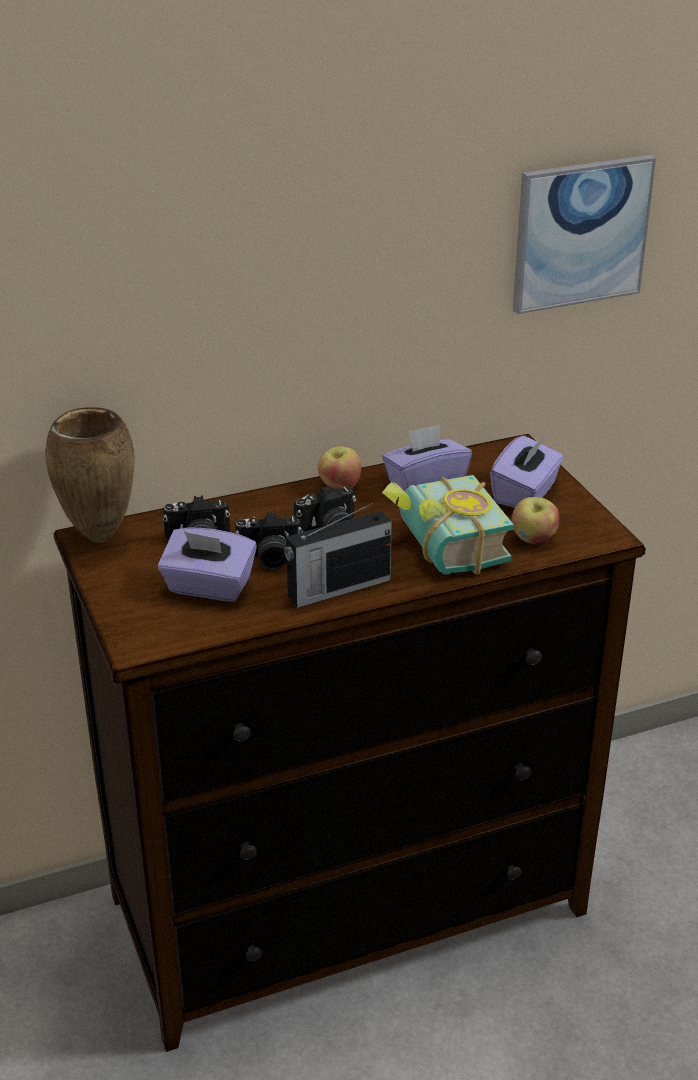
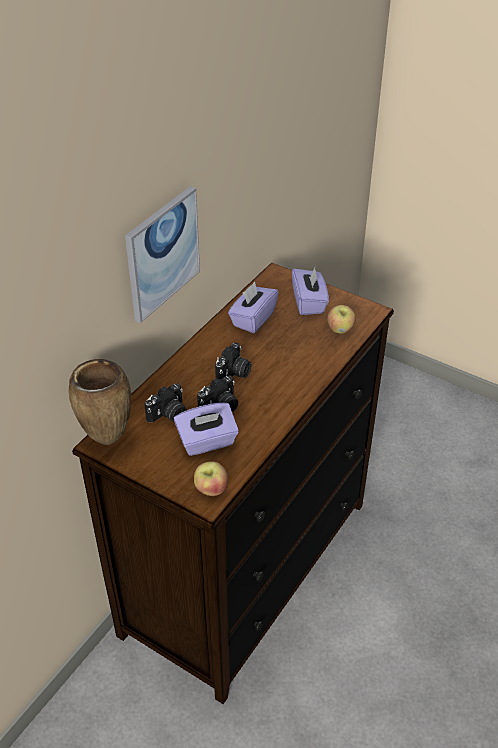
camera: 35 degrees left, 10 degrees up
(337, 588) = (275, 408): radio -> none
(339, 486) = (208, 341): apple -> apple (211, 489)
(442, 550) = (303, 357): book -> none
(580, 233) = (282, 135): picture -> picture (162, 253)

